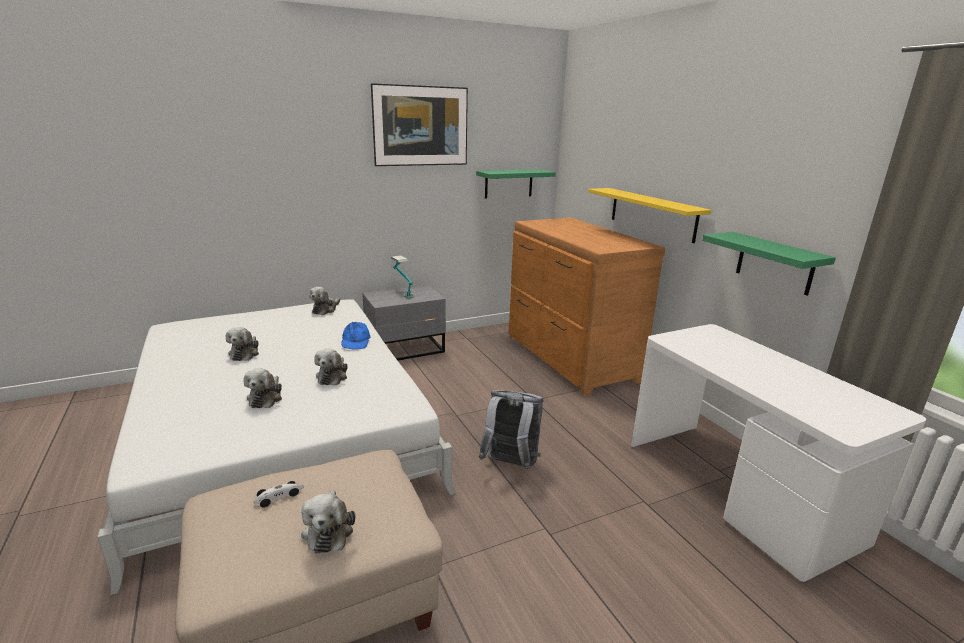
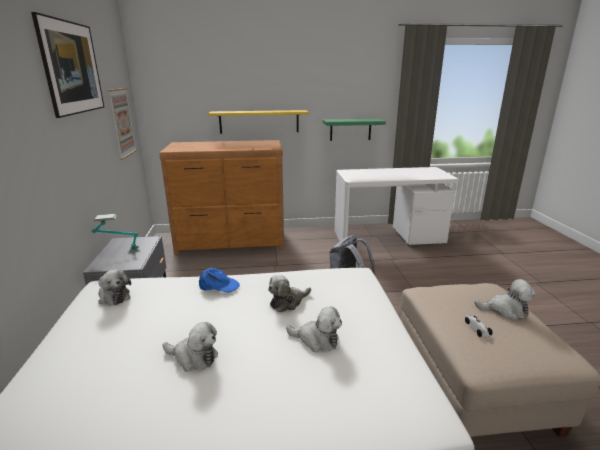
camera: 70 degrees left, 0 degrees up
(333, 376) = (288, 302): plush toy -> plush toy turned 120 degrees clockwise
(508, 183) = (122, 122): green shelf -> picture

